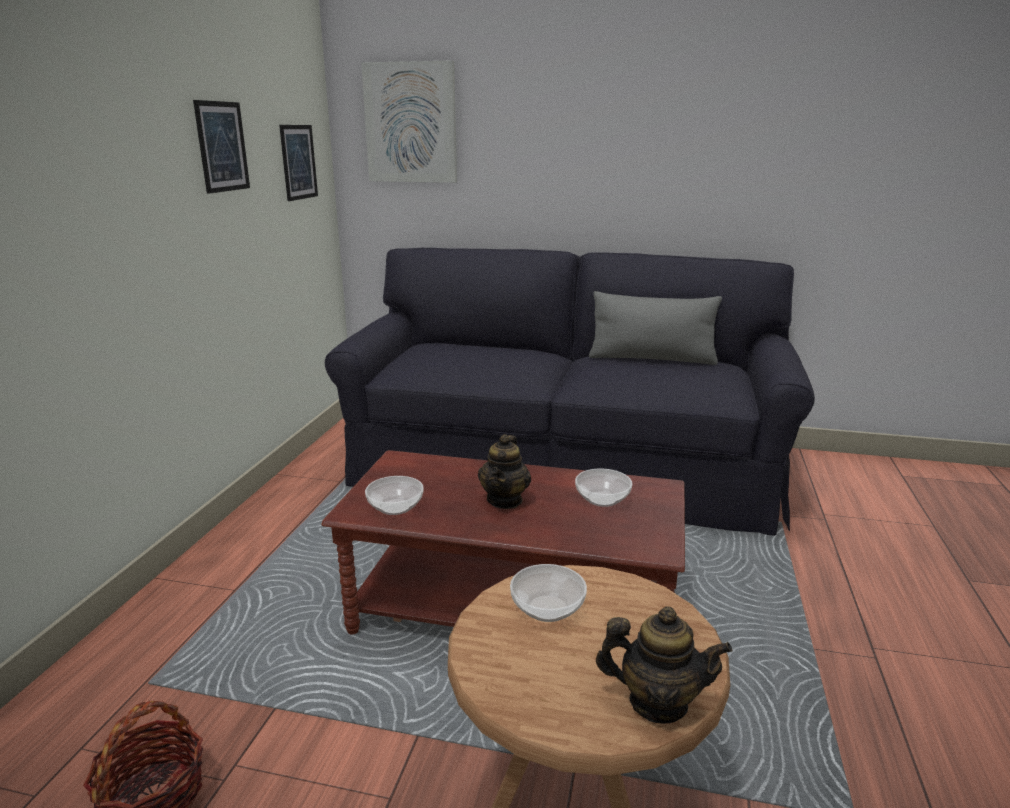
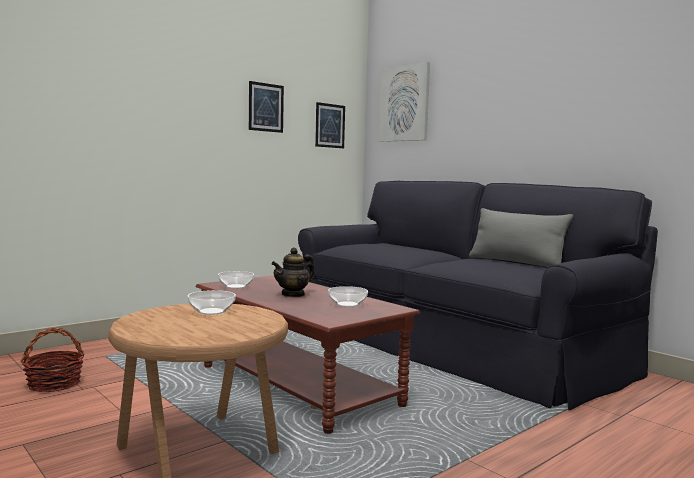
camera: 35 degrees right, 15 degrees down
(657, 703) = (184, 337): teapot -> none

